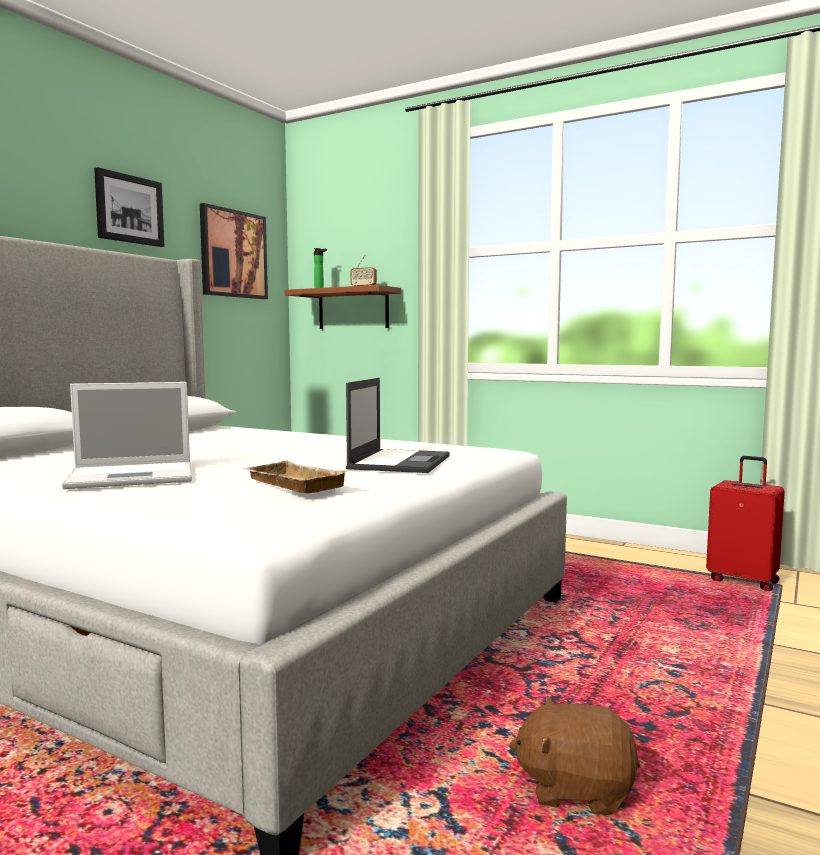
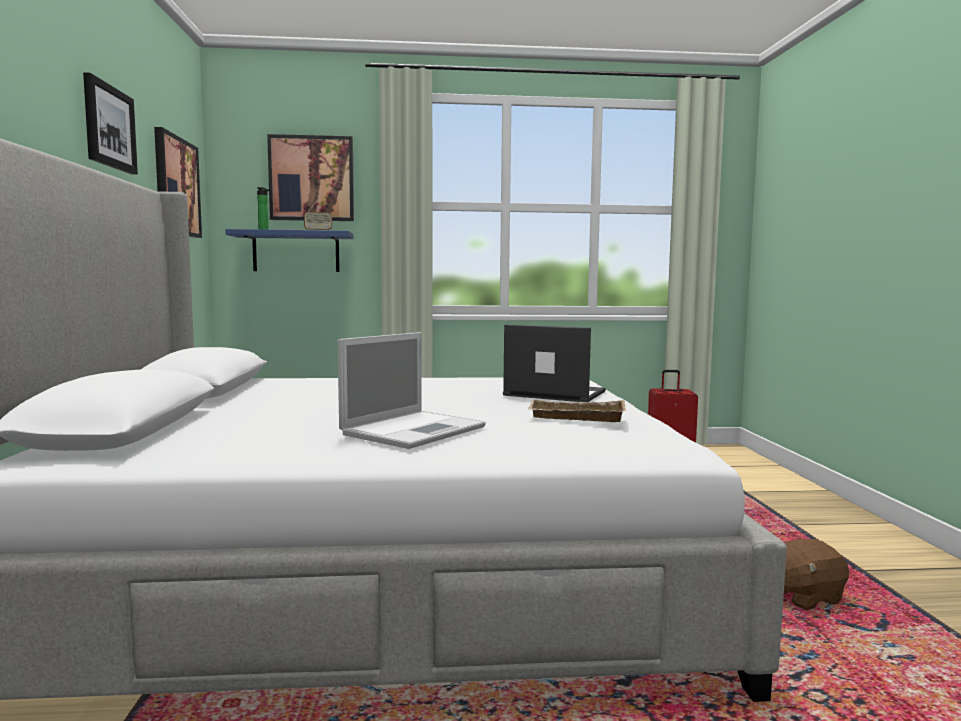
camera: 35 degrees left, 0 degrees up
(353, 309) = (296, 252): brown shelf -> blue shelf
(366, 235) = (312, 178): none -> picture
(400, 462) = (553, 393): laptop -> laptop turned 45 degrees counterclockwise

